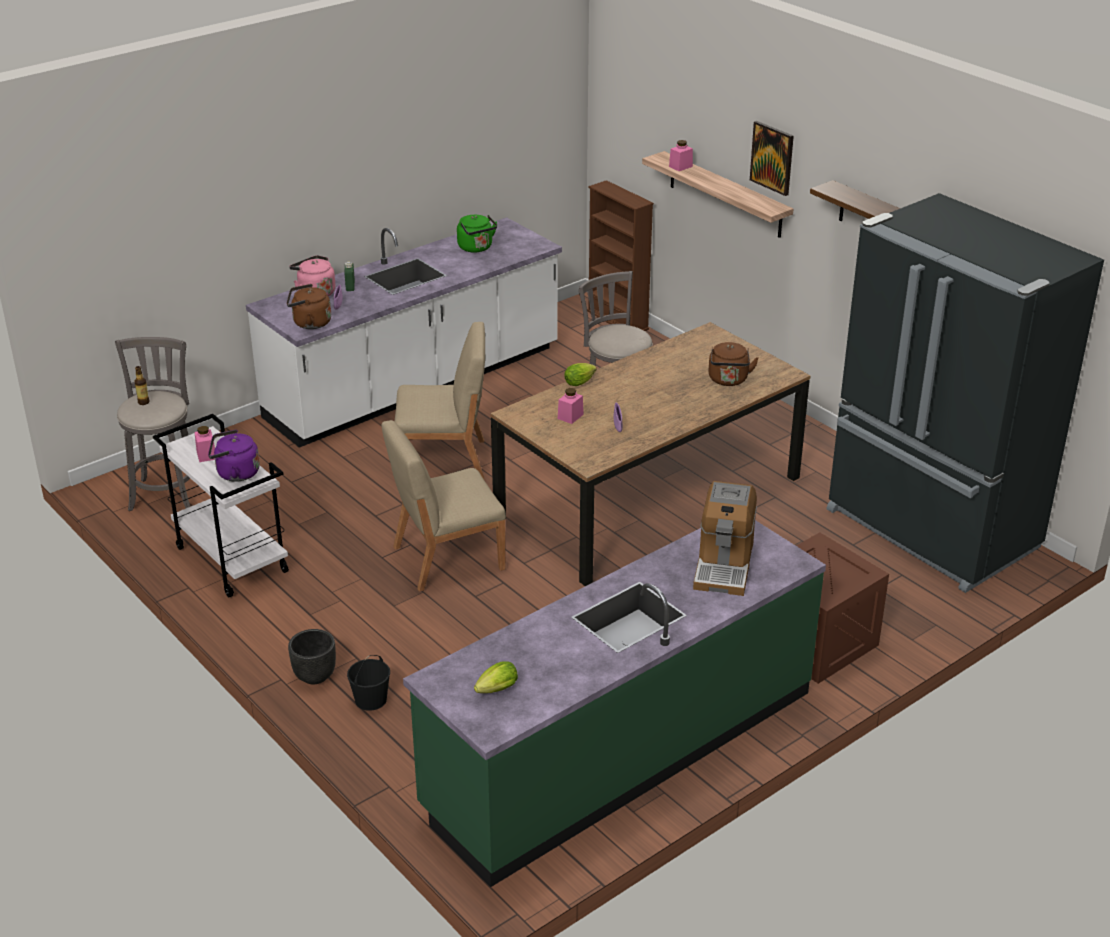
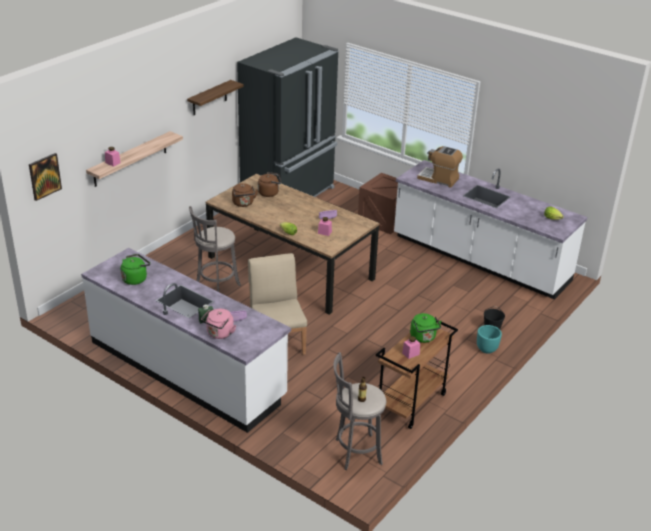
camera: 105 degrees left, 0 degrees up
(230, 560) = (411, 403): white cart -> brown cart
(235, 473) = (423, 338): purple kettle -> green kettle
(309, 323) = (265, 327): brown kettle -> brown kettle (243, 204)
(314, 676) = (487, 349): black planter -> turquoise planter
(446, 558) = (372, 324): beige chair -> none
(617, 320) = (84, 297): brown bookcase -> none
(620, 750) = (479, 259): green counter -> white counter
(724, 565) = (439, 179): coffee machine -> coffee machine turned 150 degrees counterclockwise
(772, 157) = (154, 114): picture -> picture (44, 176)

